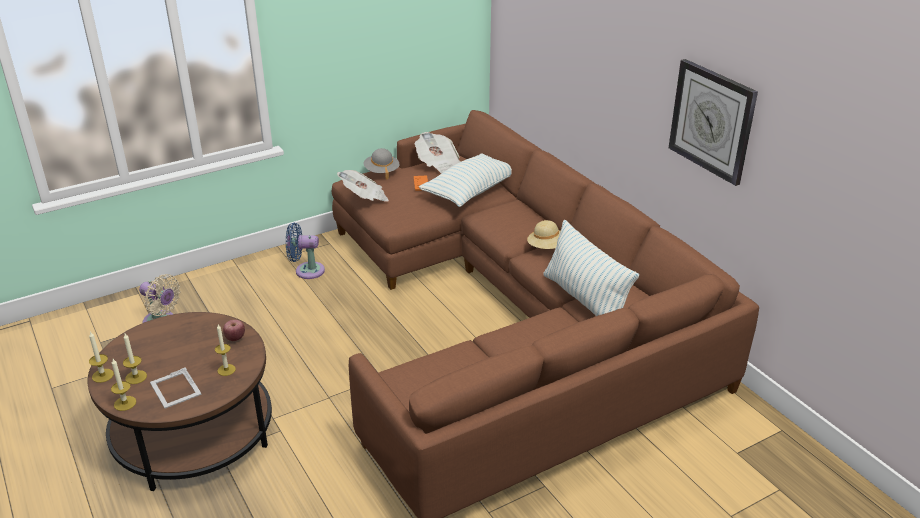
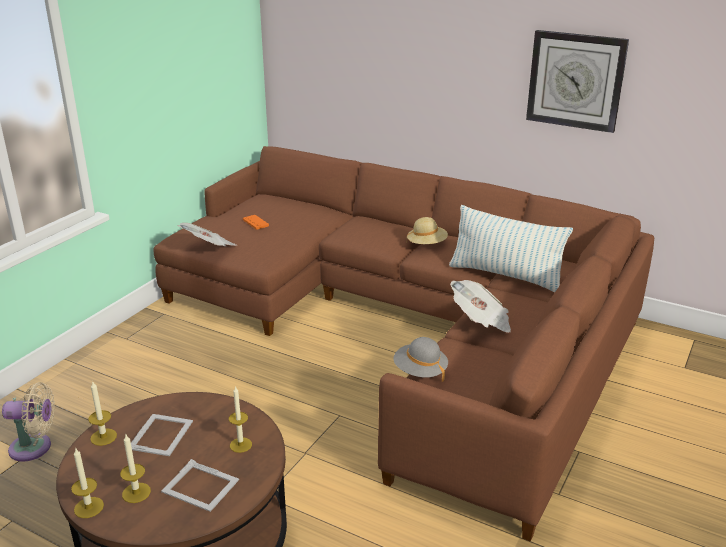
camera: 30 degrees left, 5 degrees down
(125, 403) = (152, 526): candle -> candle (103, 437)
(187, 342) = (161, 434): none -> picture frame
(235, 338) = (216, 411): apple -> none
(306, 271) = (163, 345): blue fan -> none
(381, 171) = (202, 222): grey hat -> grey hat (420, 371)
(438, 164) = (254, 204): newspaper -> newspaper (481, 321)
(471, 191) = (309, 218): pillow -> none

